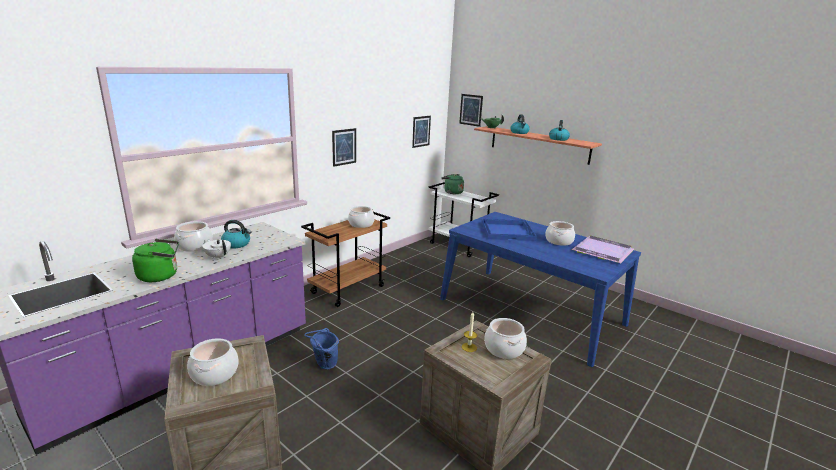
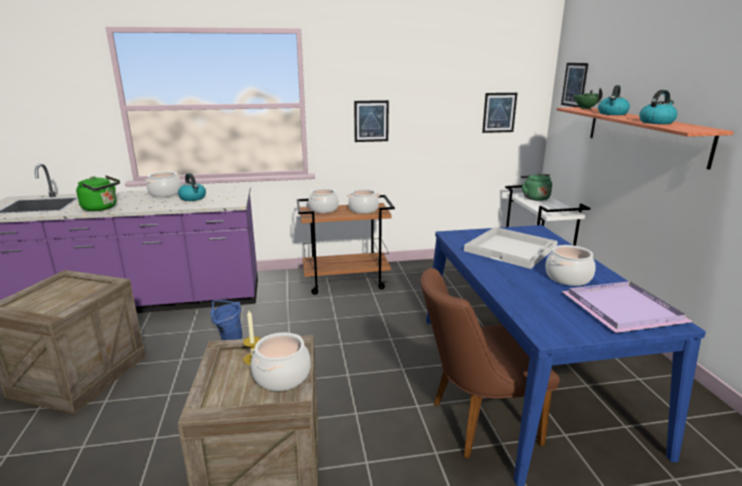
camera: 40 degrees right, 0 degrees up
(214, 373) = (54, 294): cooking pot -> cooking pot (323, 209)
(218, 257) = (161, 204): white teapot -> none
(507, 231) = (511, 249): blue tray -> white tray
(539, 346) = (474, 422): none -> brown chair

